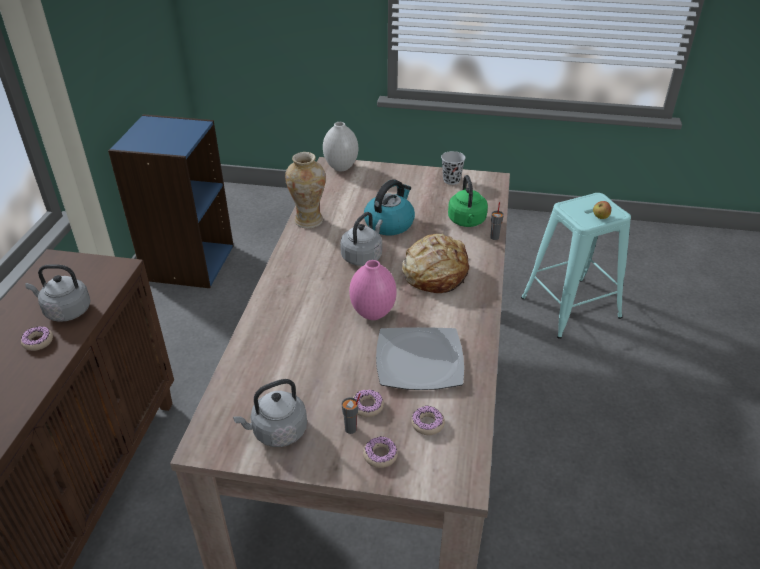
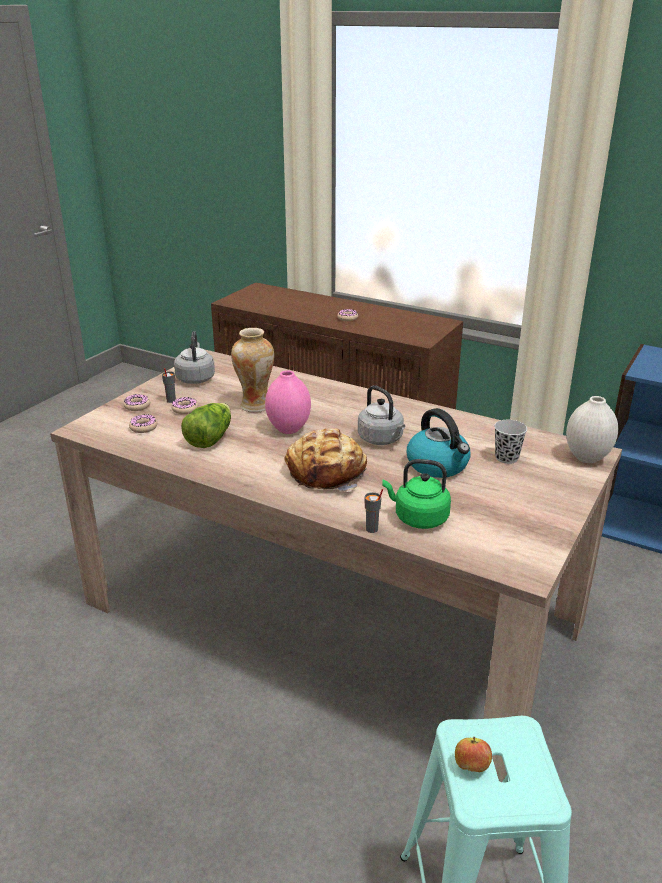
camera: 110 degrees right, 10 degrees down
(65, 311) = (376, 325): grey kettle -> none
(308, 221) = (464, 422): vase -> vase (255, 406)
(420, 361) = (209, 438): plate -> lettuce
(451, 180) = (533, 533): black cup -> black cup (506, 458)

